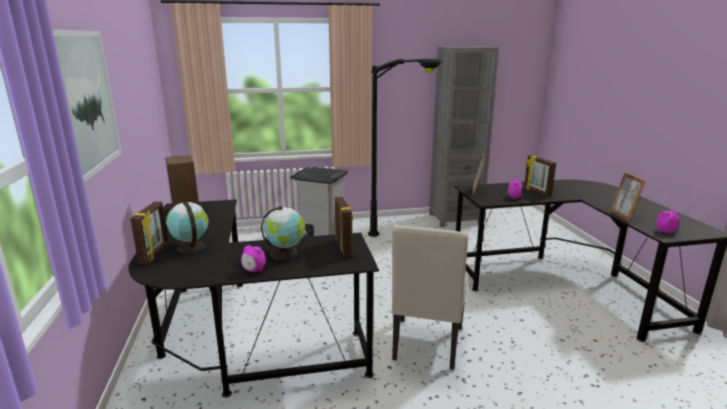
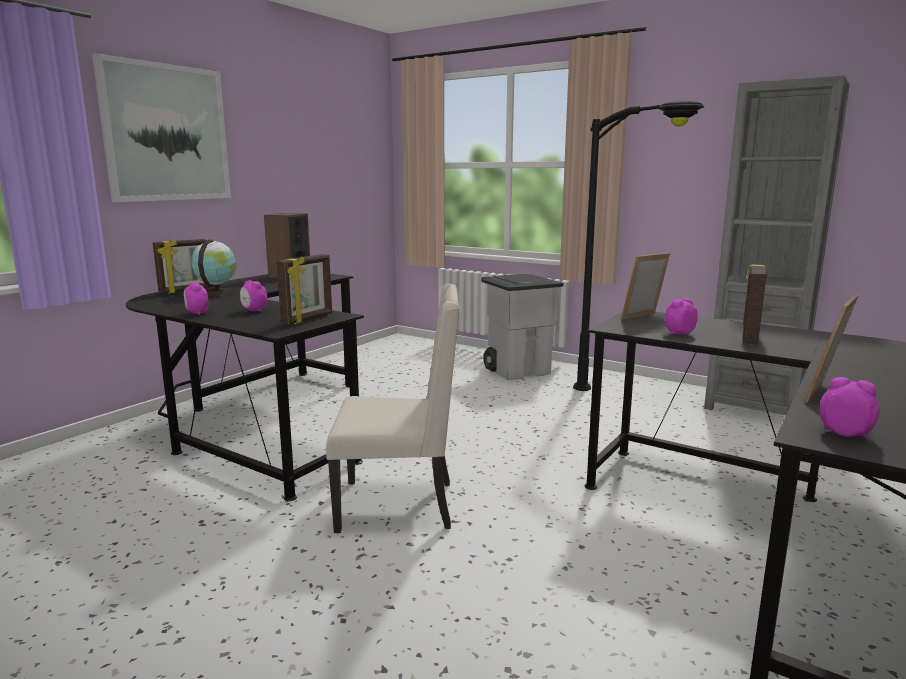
camera: 45 degrees right, 5 degrees down
(285, 253) = (254, 311): globe -> alarm clock
(426, 344) = (399, 505): beige chair -> beige chair turned 150 degrees counterclockwise

